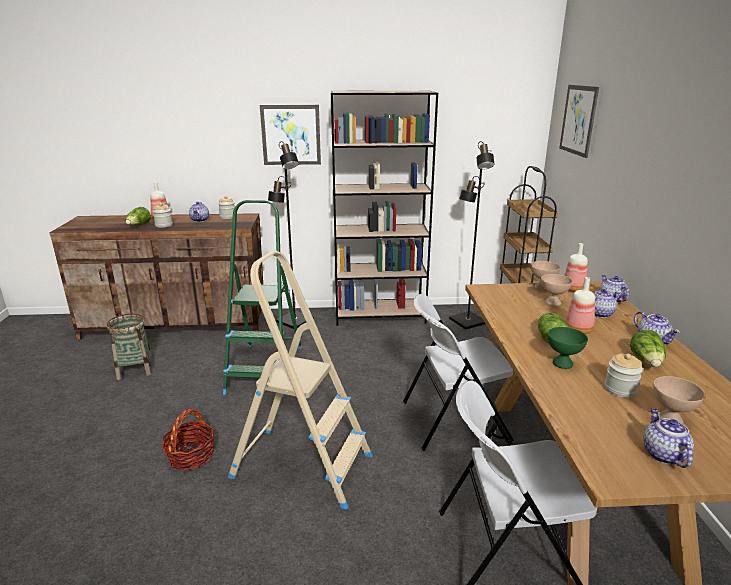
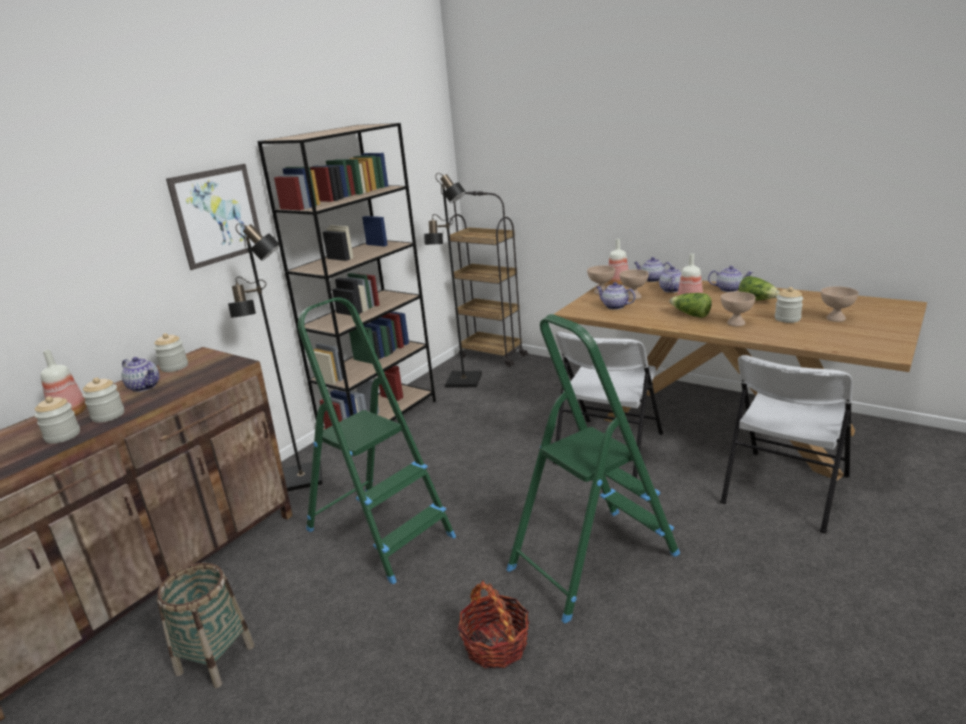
camera: 50 degrees left, 0 degrees up
(139, 226) = (63, 436): lettuce -> jar
(303, 466) = (594, 560): beige step ladder -> green step ladder
(562, 363) = (736, 323): green bowl -> beige bowl
(578, 120) = (513, 133): picture -> none
(663, 454) = (872, 332): teapot -> teapot (614, 306)

